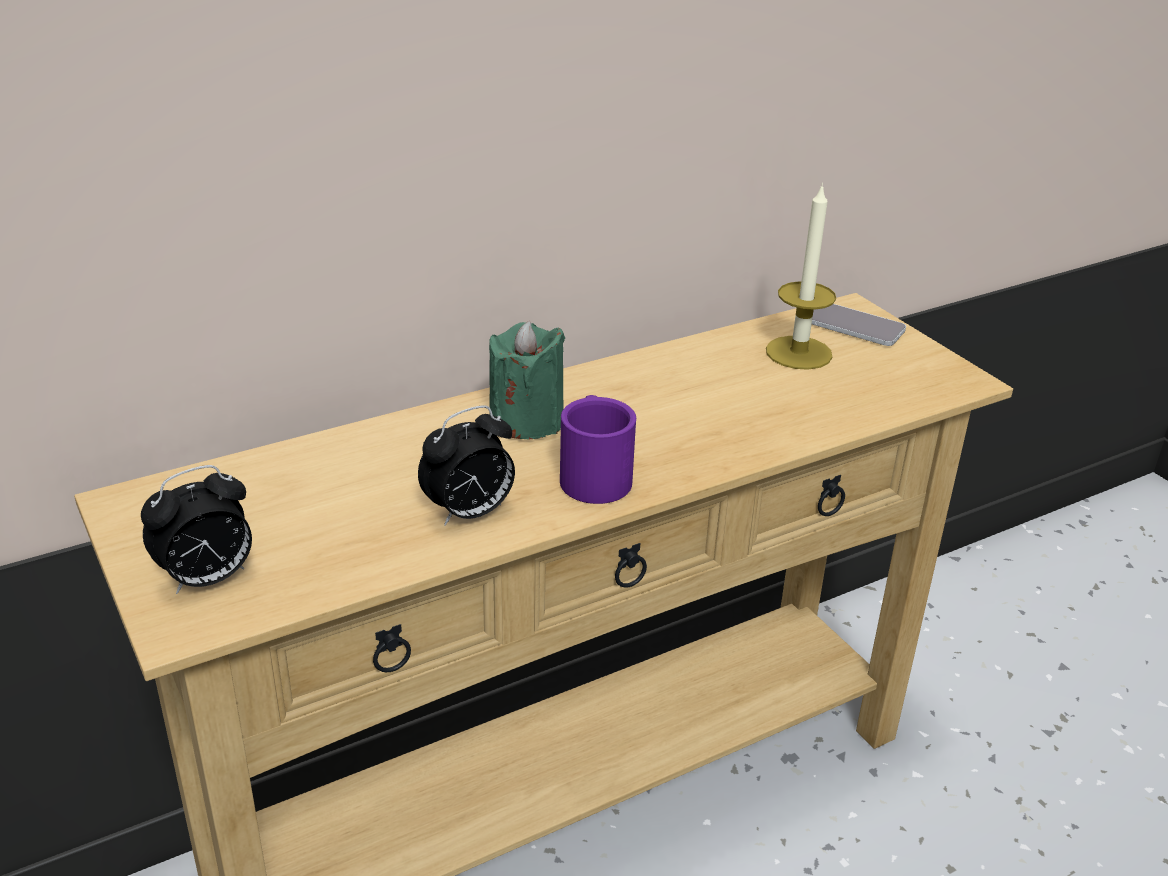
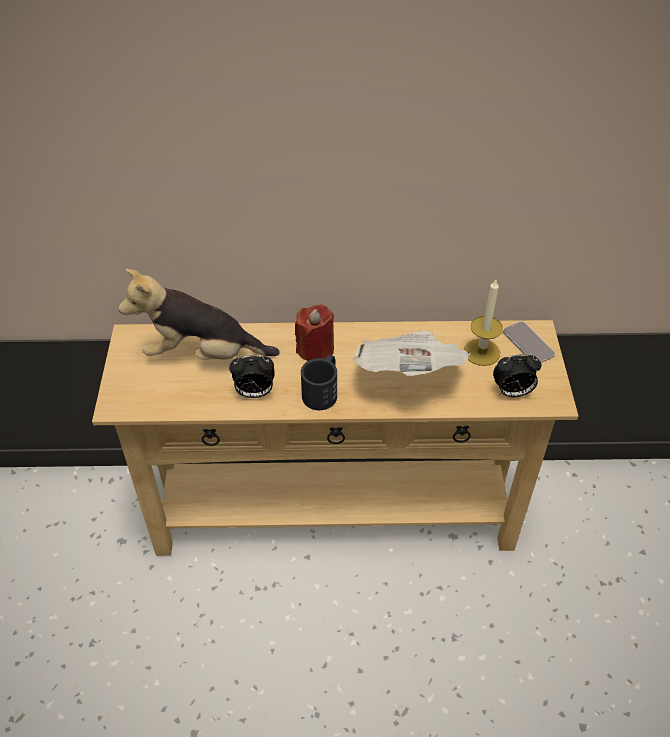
camera: 30 degrees right, 15 degrees up
(207, 579) = (136, 387): alarm clock -> alarm clock (512, 392)
(312, 487) = (202, 354): none -> plush toy
(526, 421) = (315, 349): green candle -> red candle
(594, 473) = (322, 391): purple mug -> black mug
(715, 408) = (409, 373): none -> newspaper

